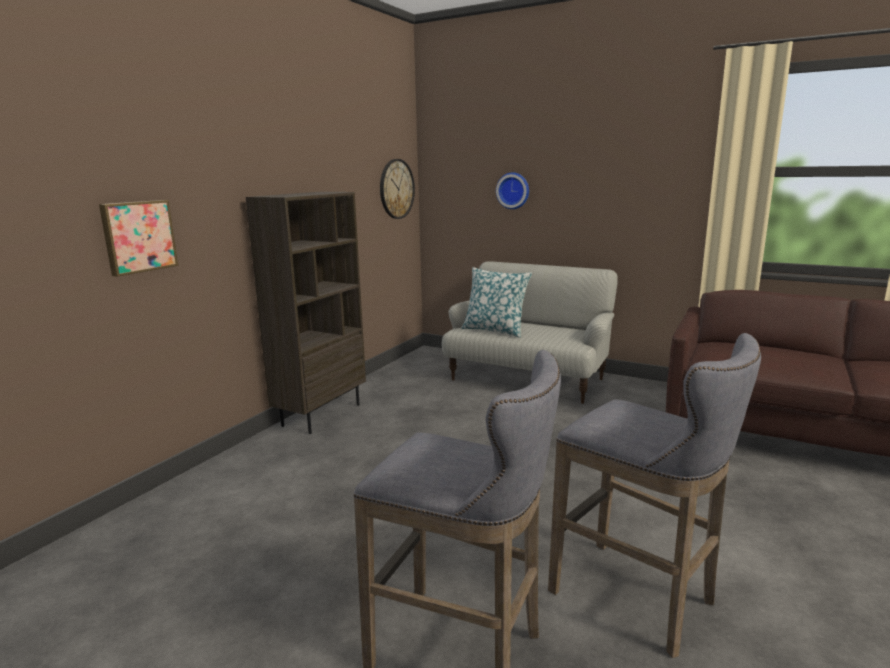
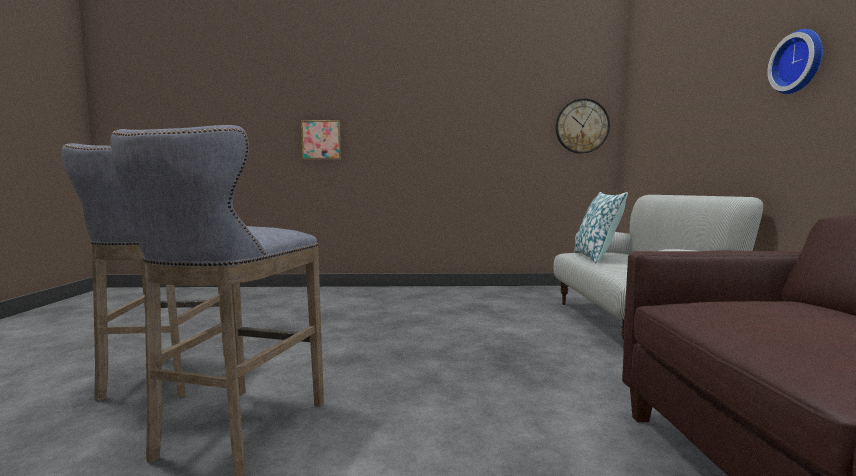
camera: 60 degrees right, 10 degrees down
(321, 414) = (434, 290): brown bookcase -> none
(513, 190) = (679, 112): wall clock -> wall clock (800, 62)

